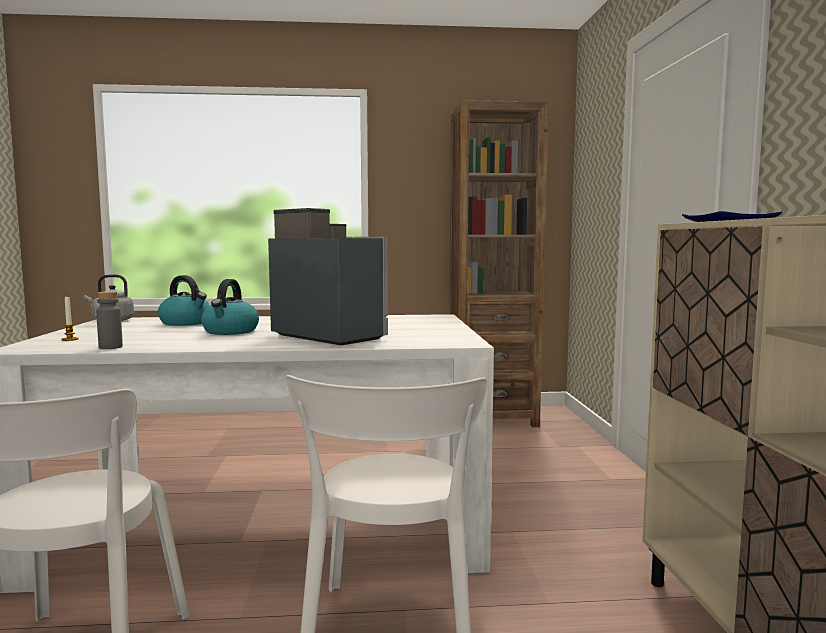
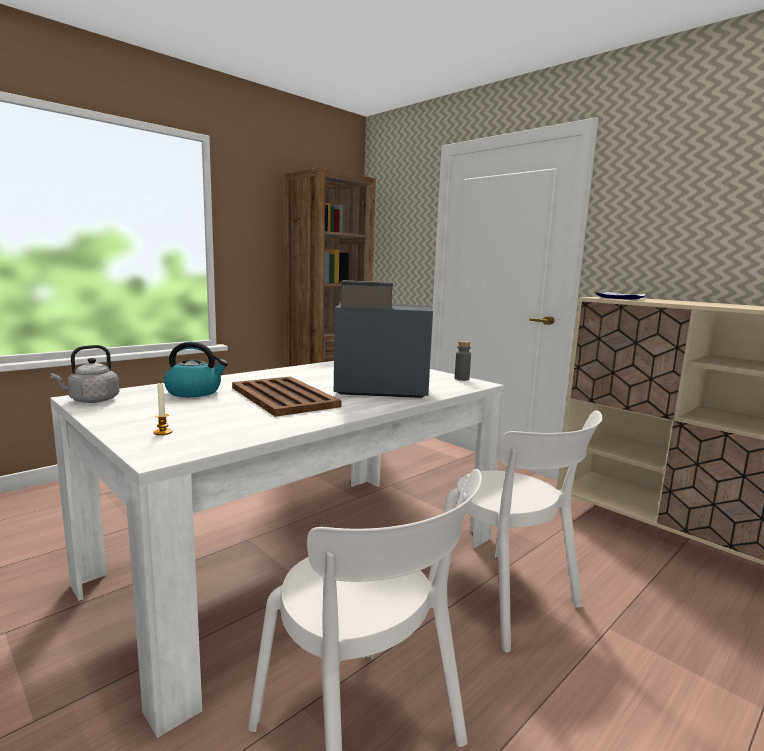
camera: 40 degrees left, 5 degrees up
(110, 347) = (254, 433): grey bottle -> grey bottle (461, 379)
(230, 331) = (283, 396): kettle -> brown tray

